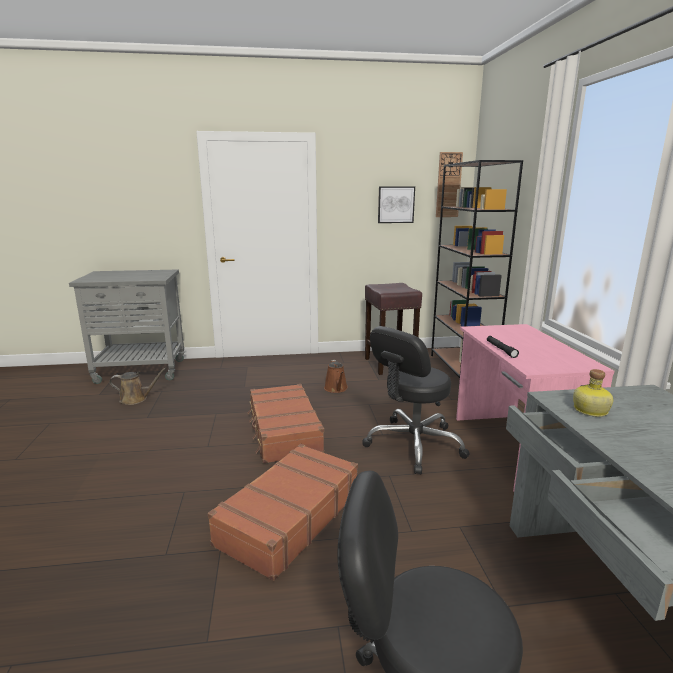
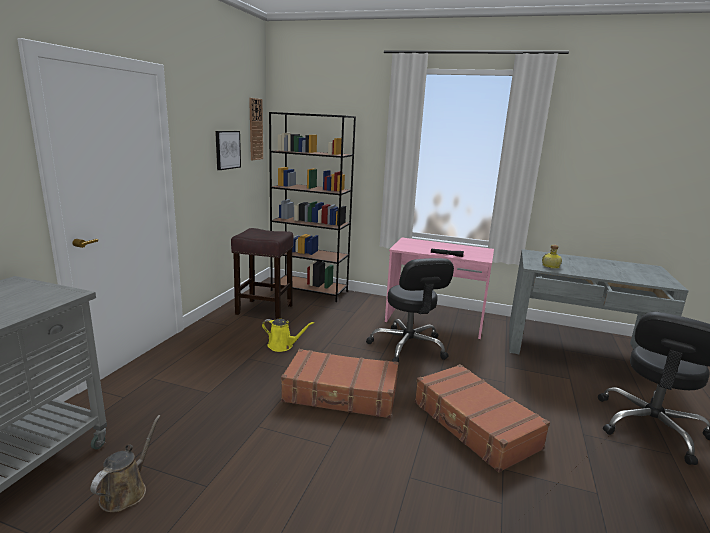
camera: 65 degrees left, 0 degrees up
(336, 389) = (282, 346): brown watering can -> yellow watering can

